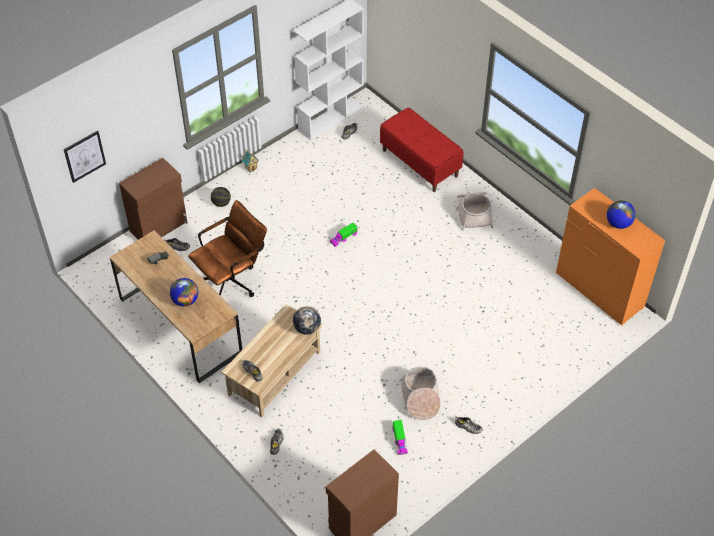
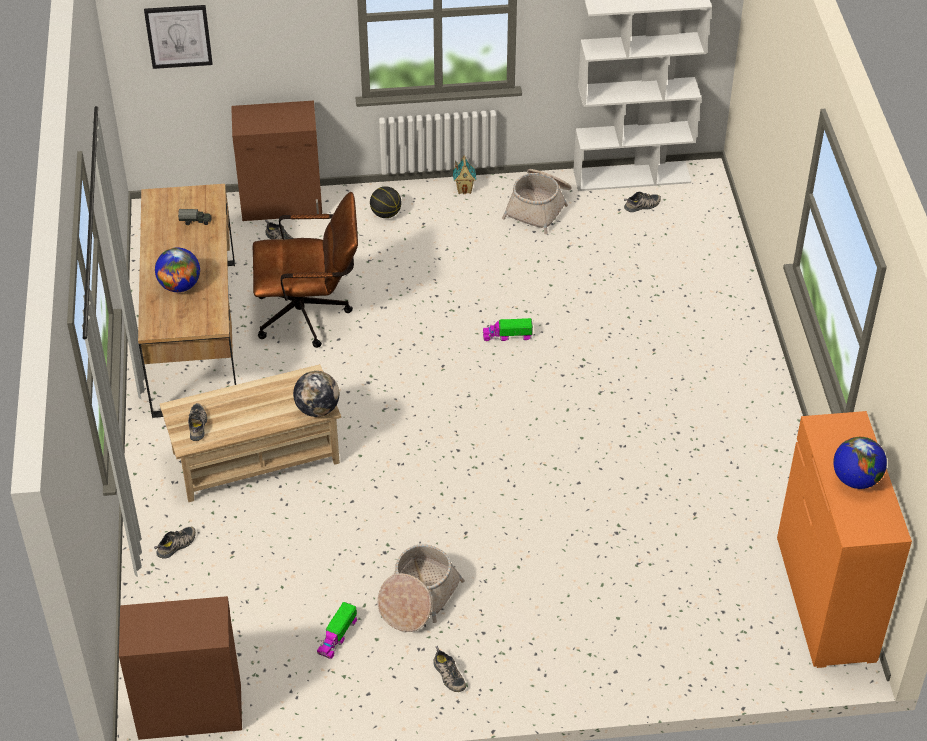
camera: 35 degrees right, 5 degrees down
(420, 163) = (708, 291): red bench -> none
(473, 213) = (726, 395): basket -> basket (539, 207)

